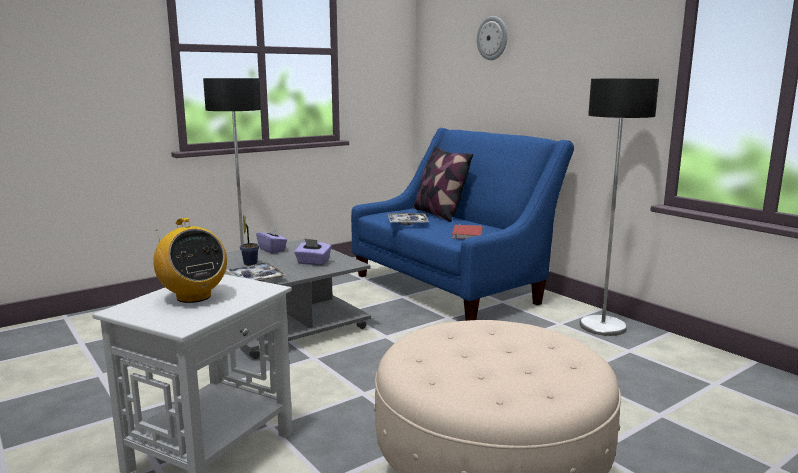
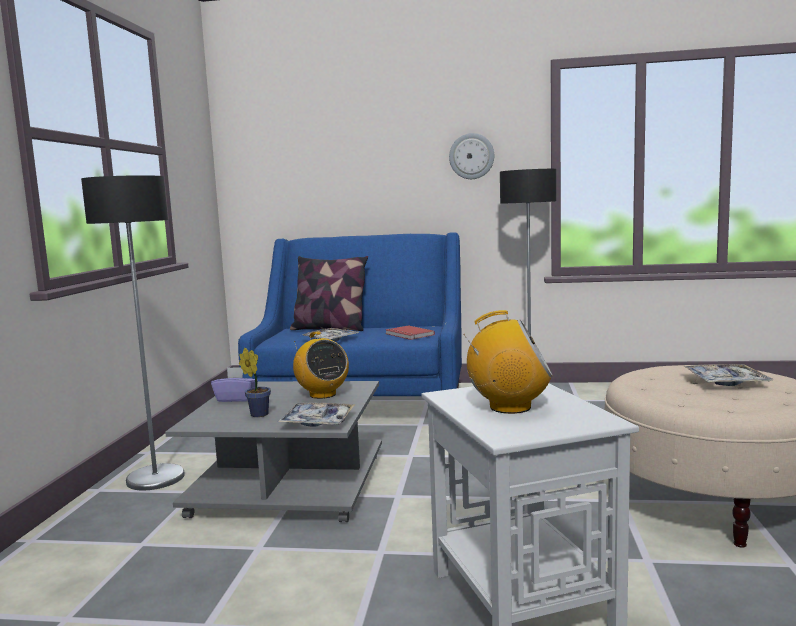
camera: 45 degrees left, 5 degrees down
(313, 263) = (322, 394): purple tissue box -> radio
(492, 38) = (337, 139): wall clock -> wall clock (471, 156)
(519, 360) = (726, 382): none -> tray

